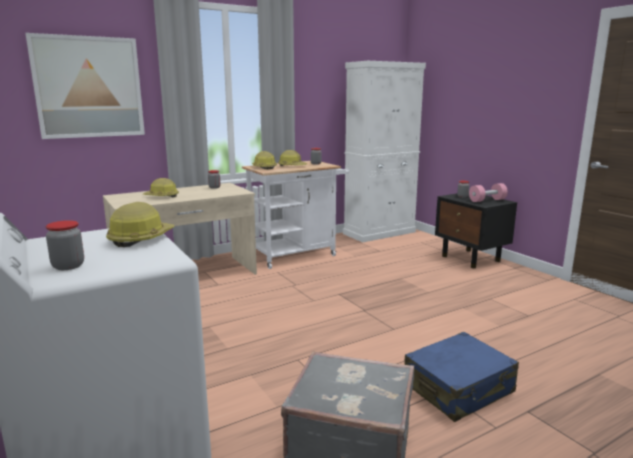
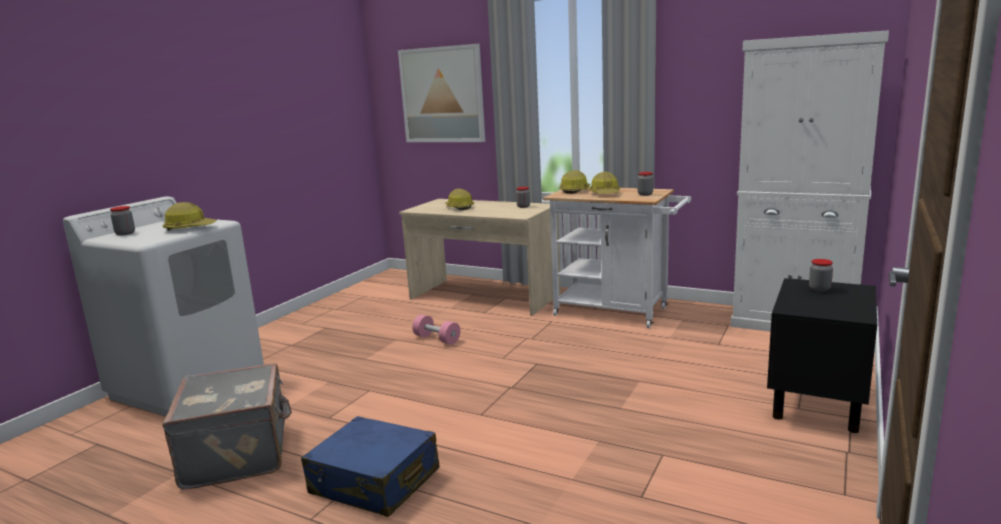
camera: 60 degrees right, 0 degrees up
(487, 200) = (832, 305): pink dumbbell -> pink dumbbell (437, 339)

